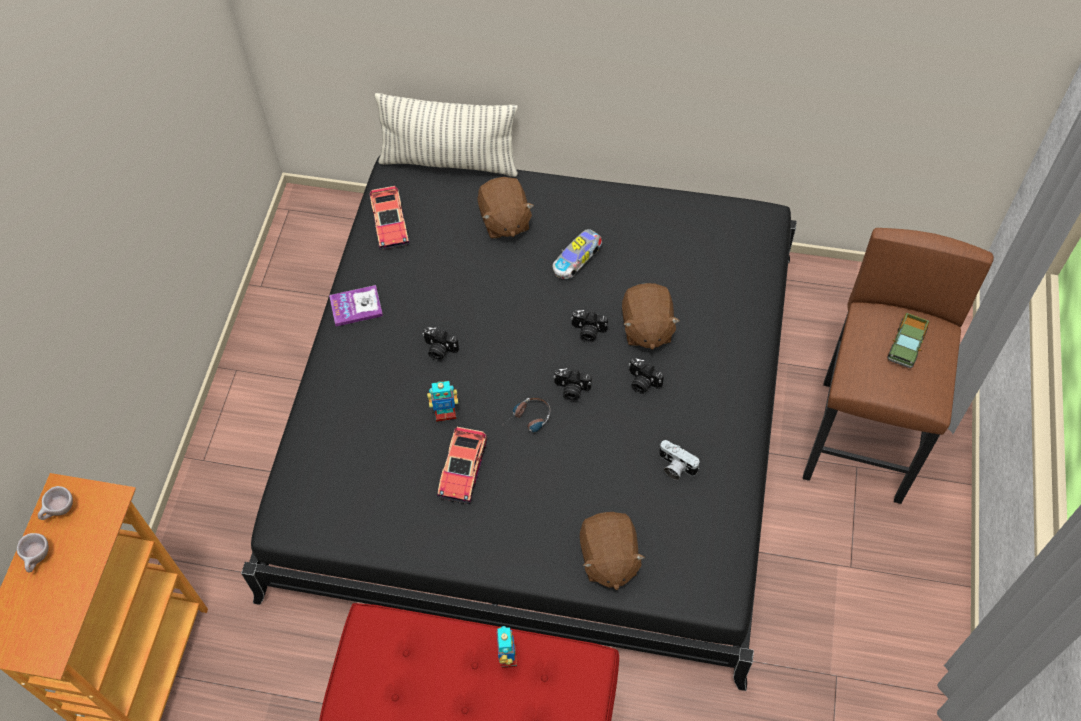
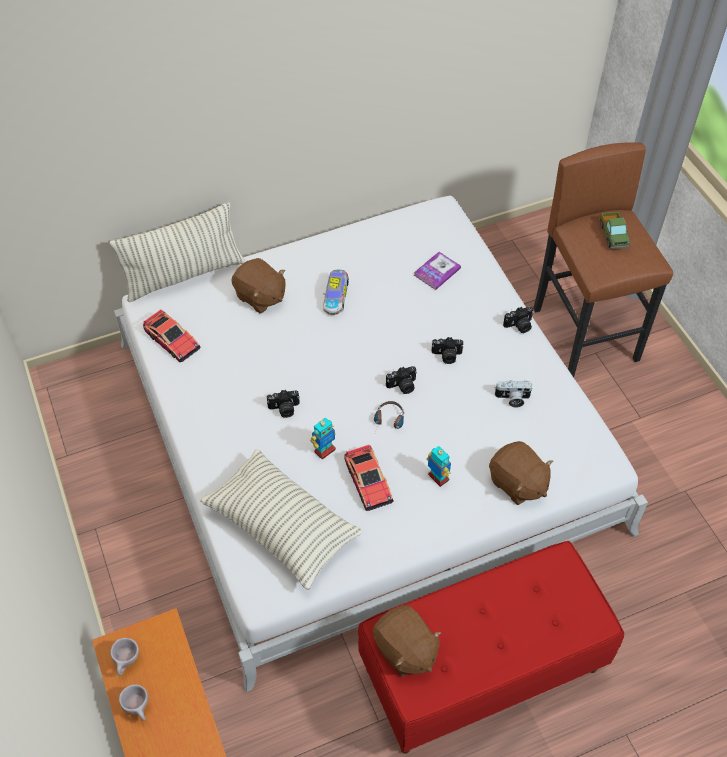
camera: 35 degrees left, 5 degrees down
(351, 466) = (282, 527): none -> pillow
(356, 307) = (193, 412): book -> book (437, 271)
(507, 656) = (501, 590): toy robot -> toy robot (438, 478)
(541, 418) = (363, 434): black bed -> white bed
(588, 332) = (382, 341): camera -> camera (519, 326)
(646, 328) = (421, 319): brown plush toy -> brown plush toy (405, 650)

